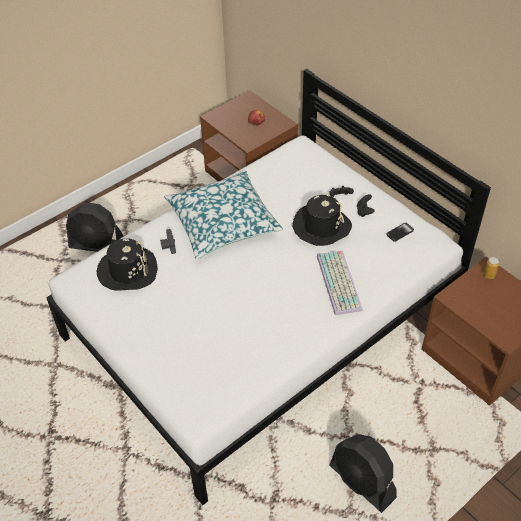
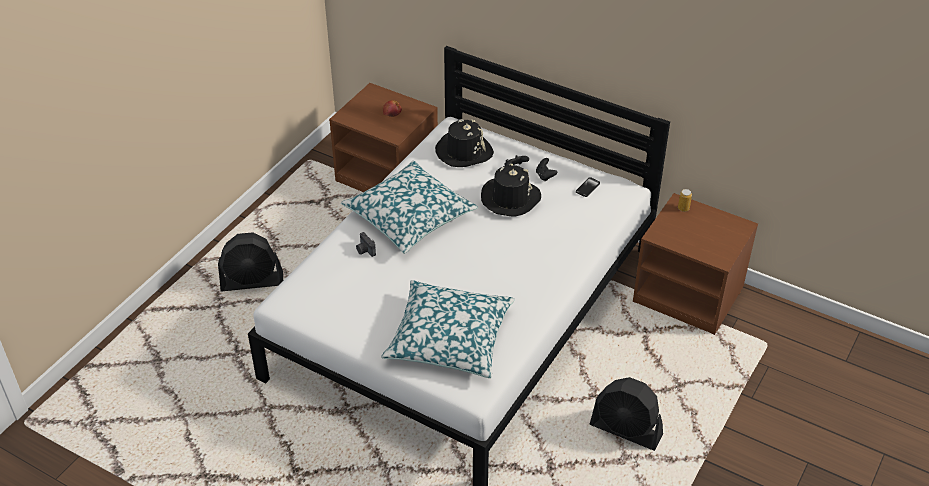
camera: 20 degrees left, 5 degrees down
(127, 270) = (335, 282): black hat -> black hat (464, 151)
(202, 354) = (449, 339): none -> pillow
(340, 283) = (552, 245): keyboard -> none

